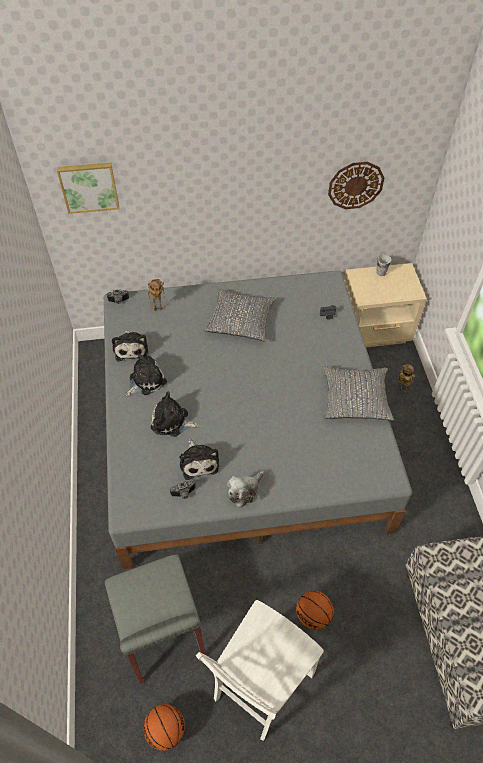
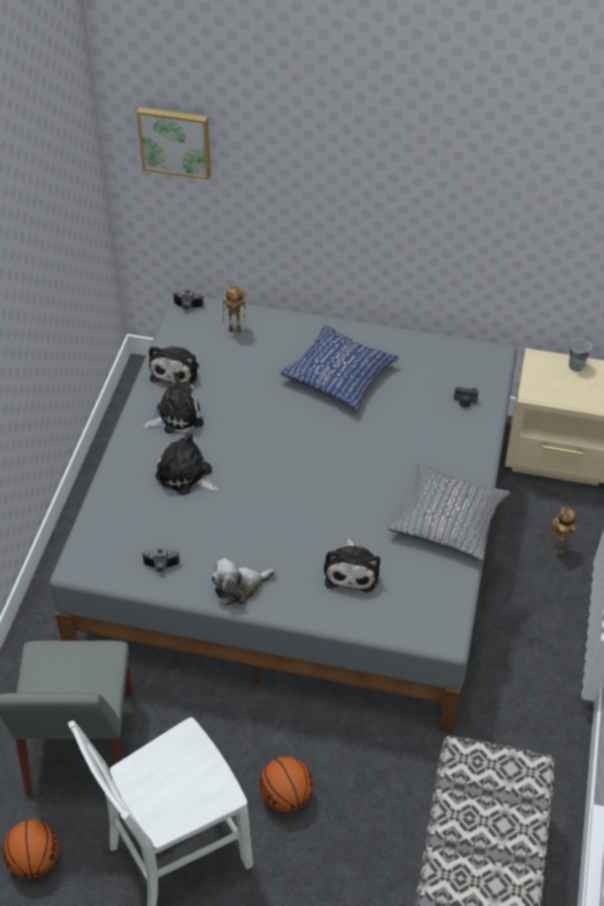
camera: 20 degrees right, 5 degrees down
(198, 461) = (197, 534): plush toy -> plush toy (351, 570)
(240, 320) = (339, 374): grey pillow -> blue pillow
(355, 185) = (544, 224): wall clock -> none

